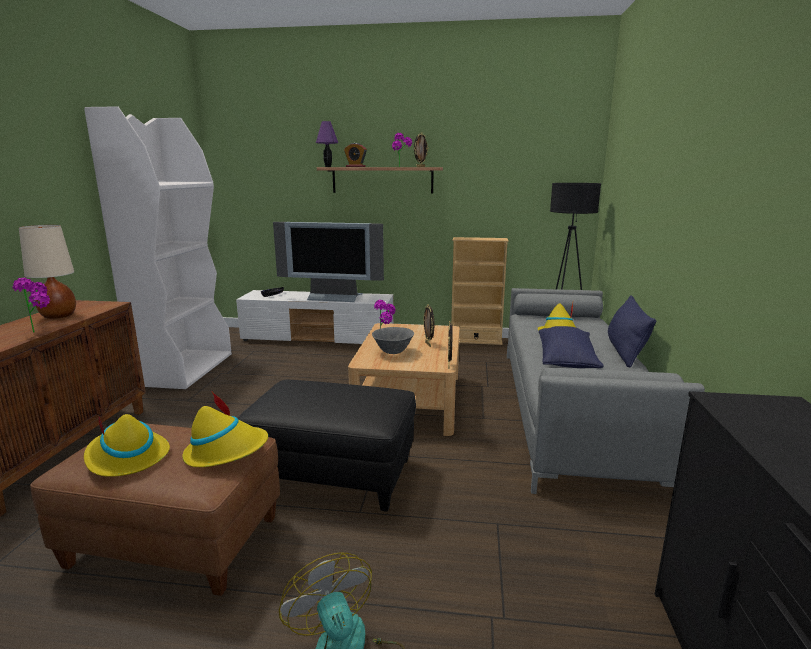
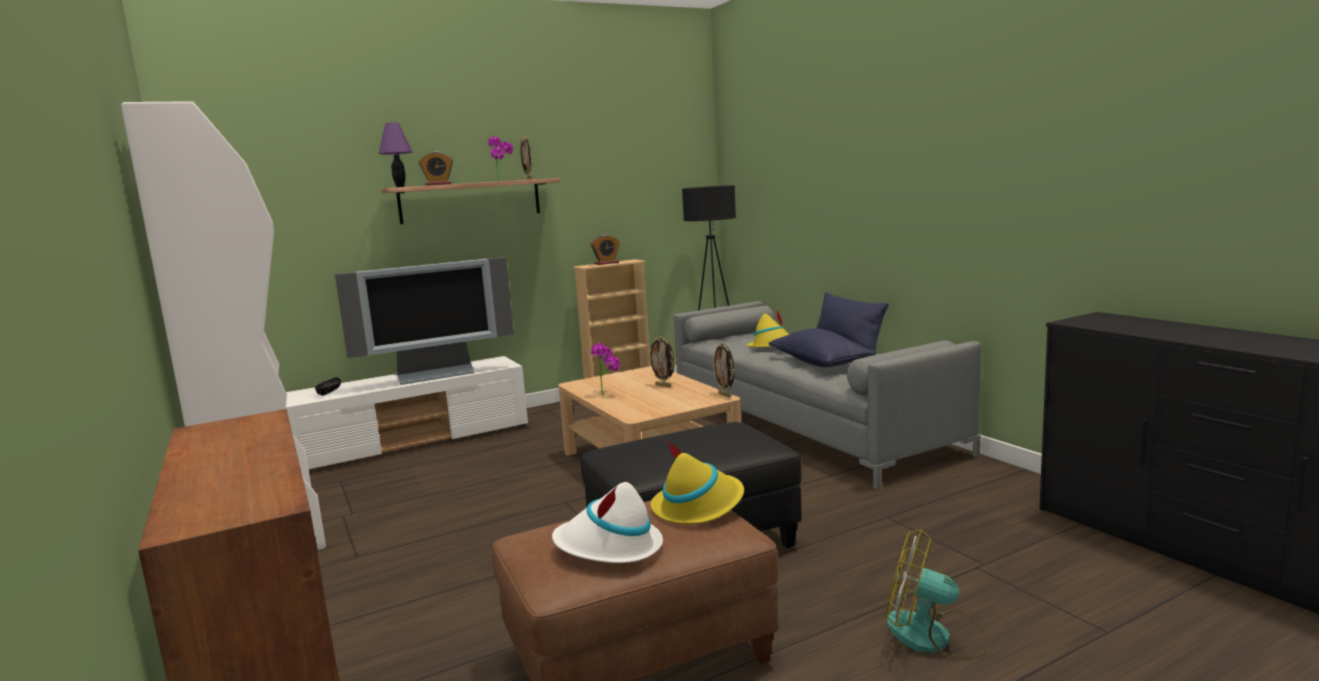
camera: 35 degrees left, 5 degrees down
(42, 331) = (275, 457): potted plant -> none
(58, 316) = (228, 444): beige table lamp -> none
(126, 457) = (609, 547): yellow hat -> white hat
(393, 352) = (644, 401): grey bowl -> none
(477, 238) = (606, 263): none -> alarm clock

